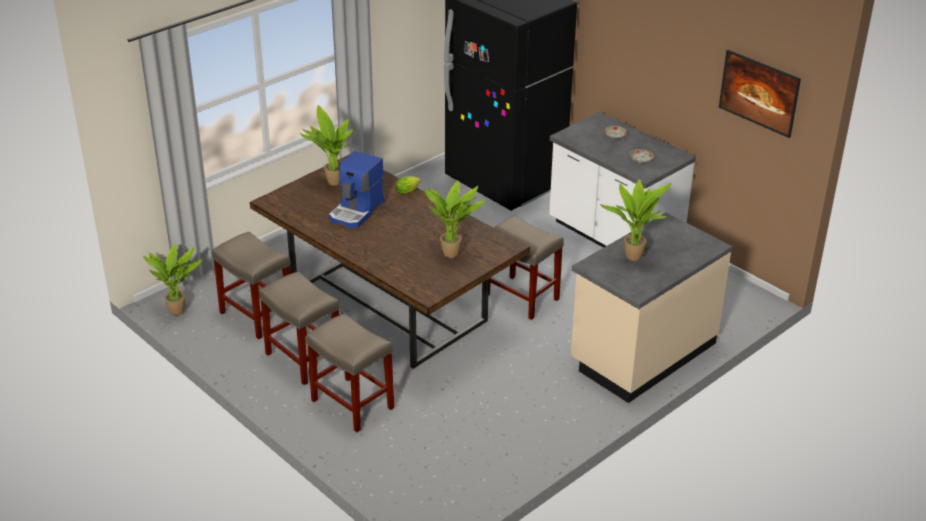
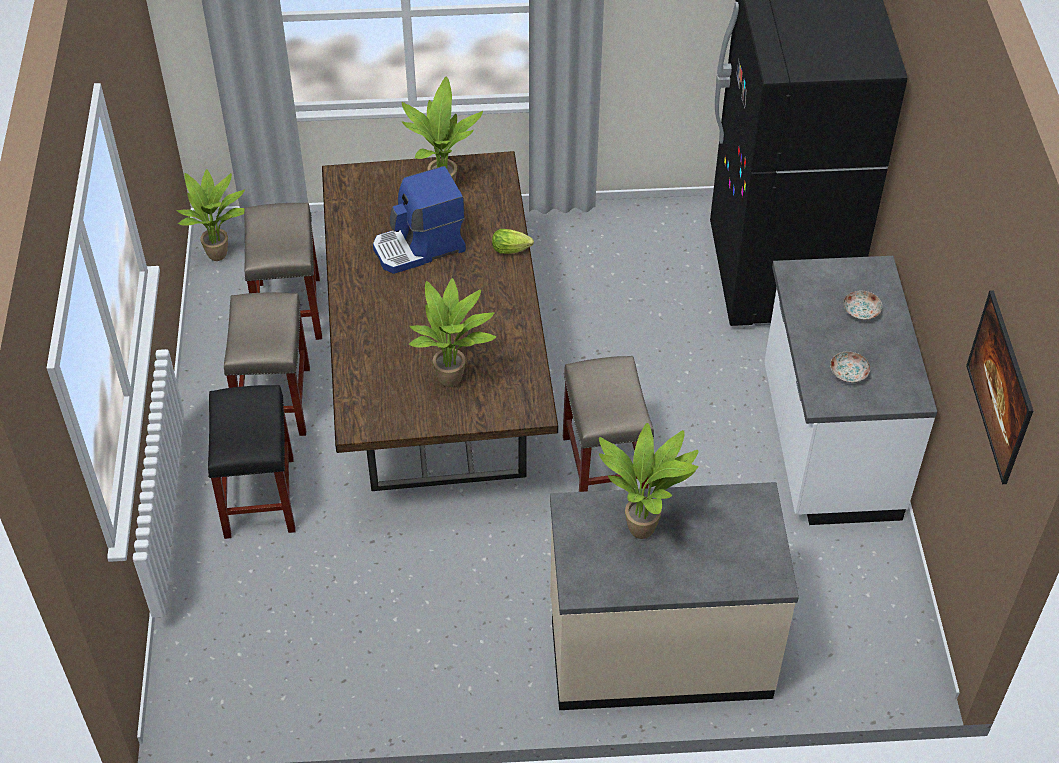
camera: 40 degrees right, 15 degrees up
(351, 404) = (259, 496): beige stool -> black stool

